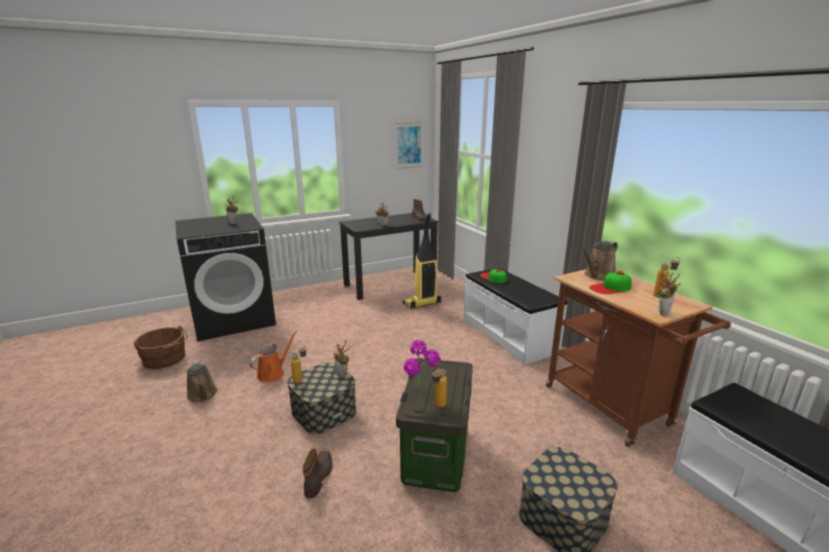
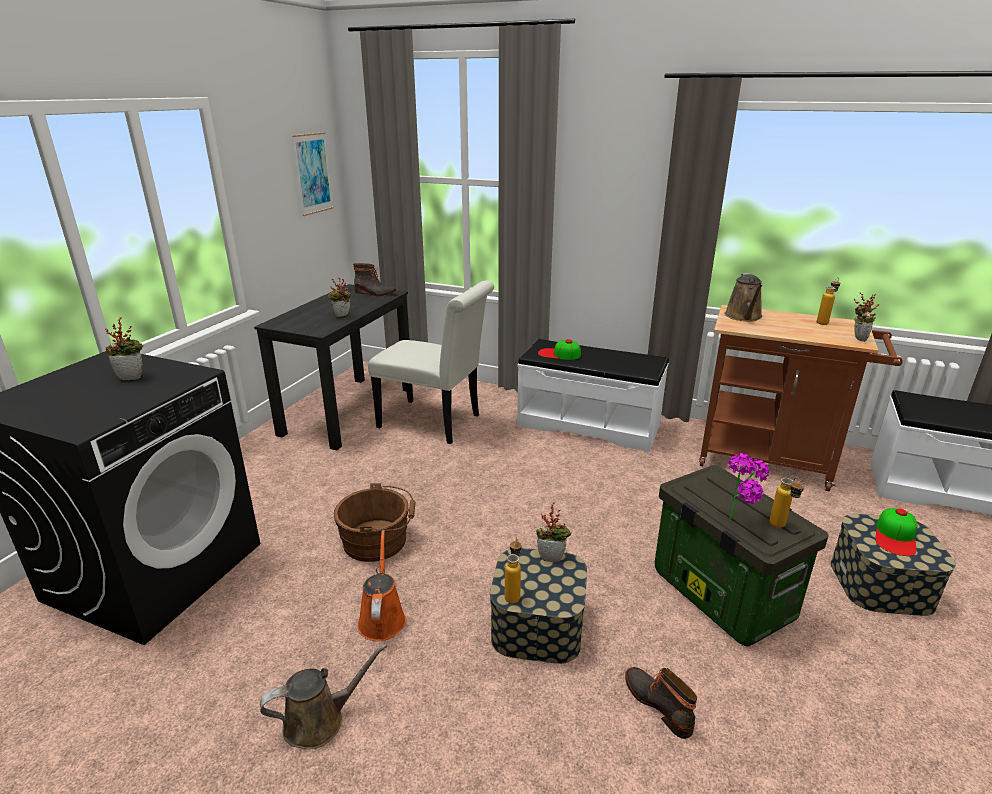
camera: 40 degrees left, 5 degrees up
(165, 359) = (127, 712): brown bucket -> brown bucket (379, 541)
(202, 395) = (320, 720): brown watering can -> brown watering can turned 45 degrees counterclockwise
(422, 304) = (435, 423): vacuum cleaner -> white chair
(610, 288) = (779, 327): cap -> cap (895, 536)

